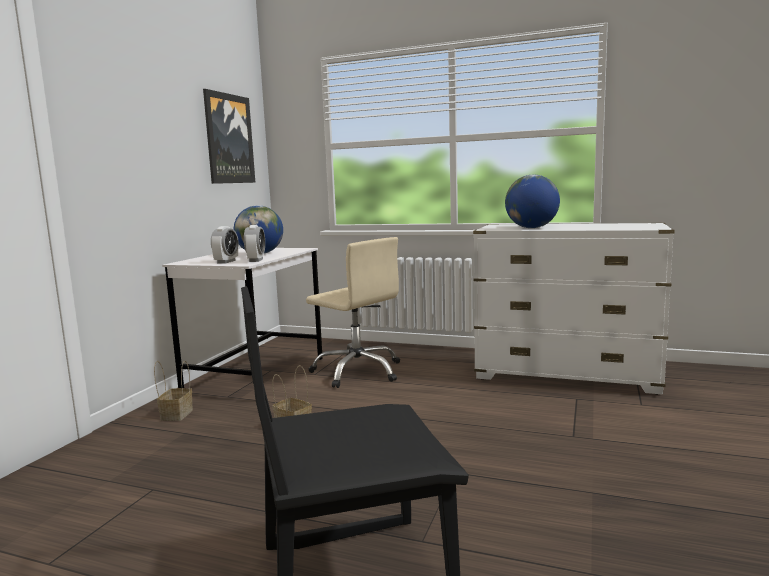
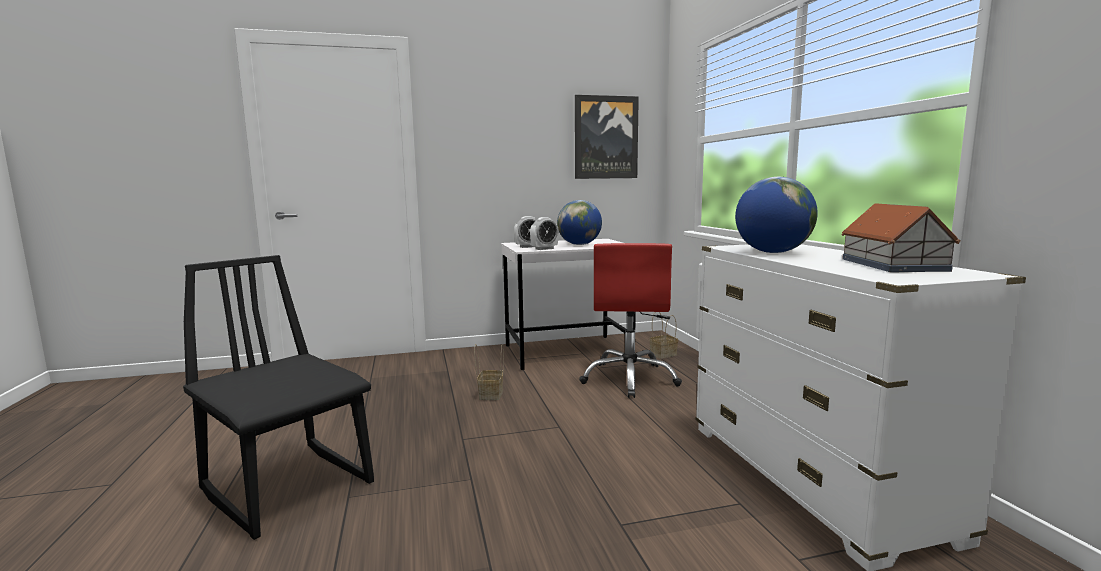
camera: 55 degrees right, 0 degrees up
(176, 414) = (472, 358): basket -> basket (663, 354)
(358, 371) = (630, 379): beige office chair -> red office chair
(608, 225) = (892, 264): none -> toy house

